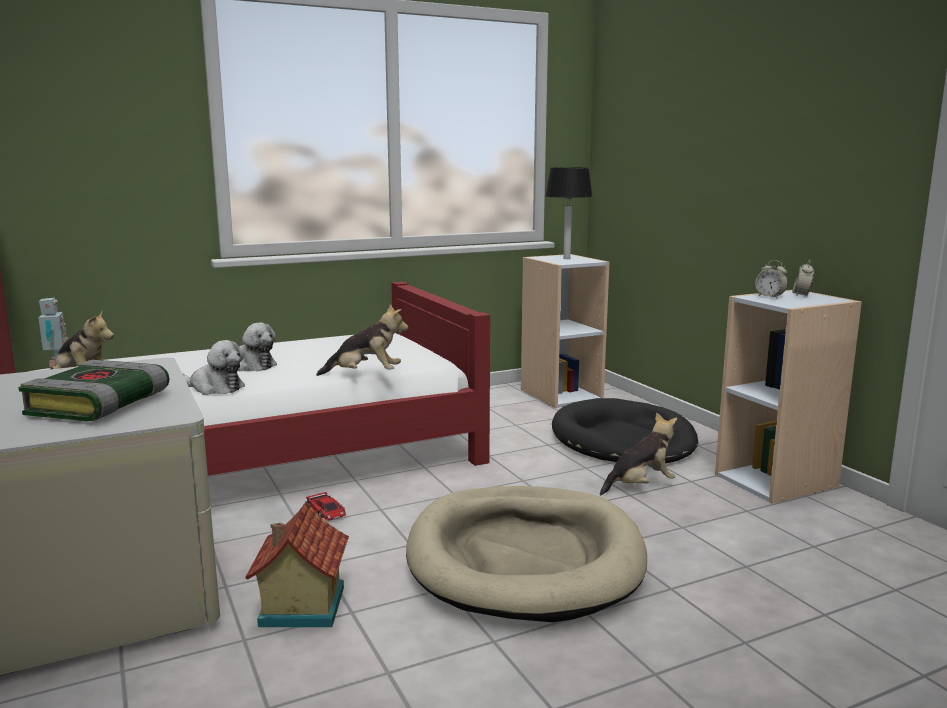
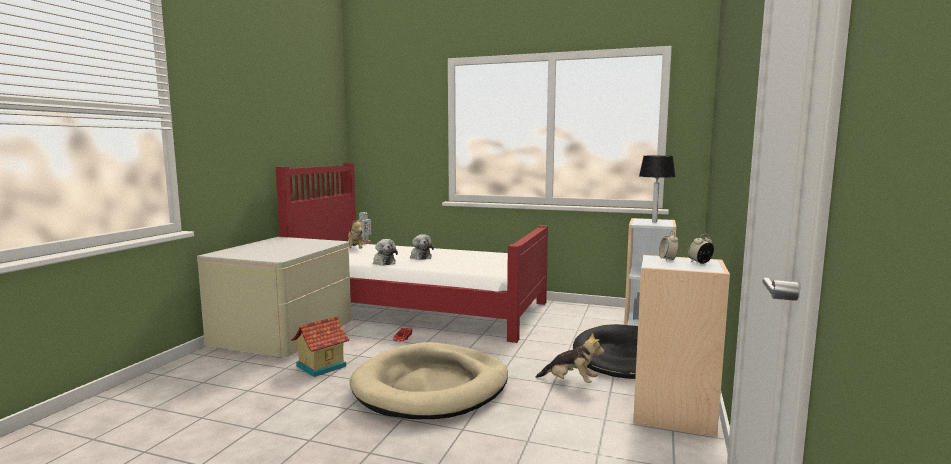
camera: 45 degrees right, 5 degrees down
(99, 405) = (275, 251): book -> none
(365, 375) = (451, 270): plush toy -> none

